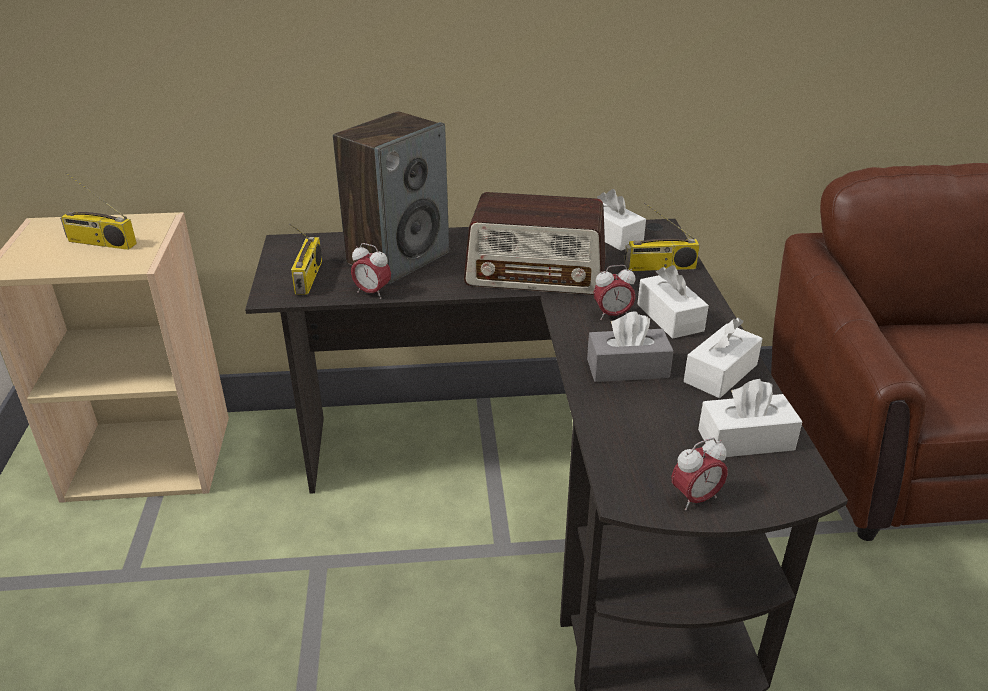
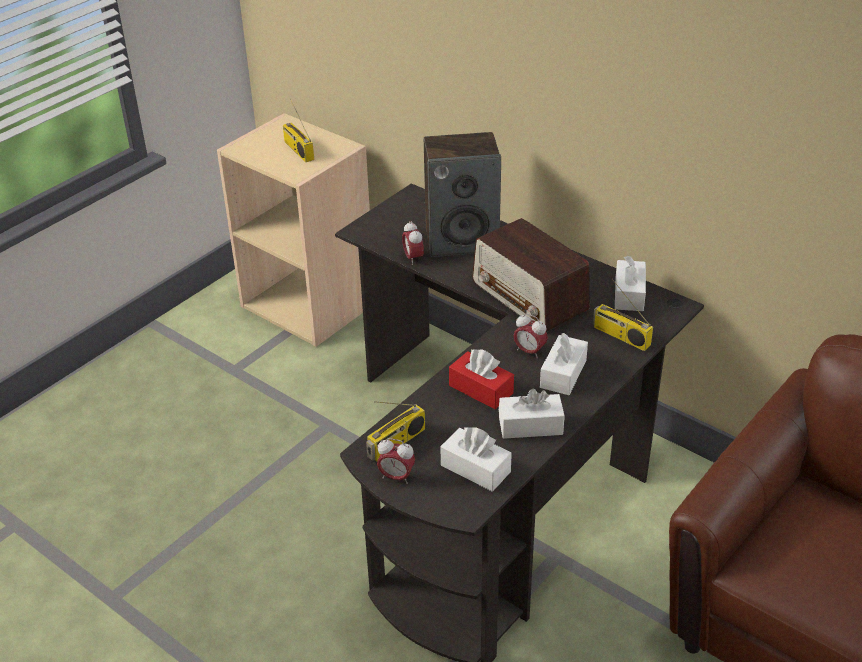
camera: 45 degrees right, 5 degrees up
(309, 278) = (393, 229): radio -> radio (396, 443)
(627, 368) = (481, 389): grey tissue box -> red tissue box

